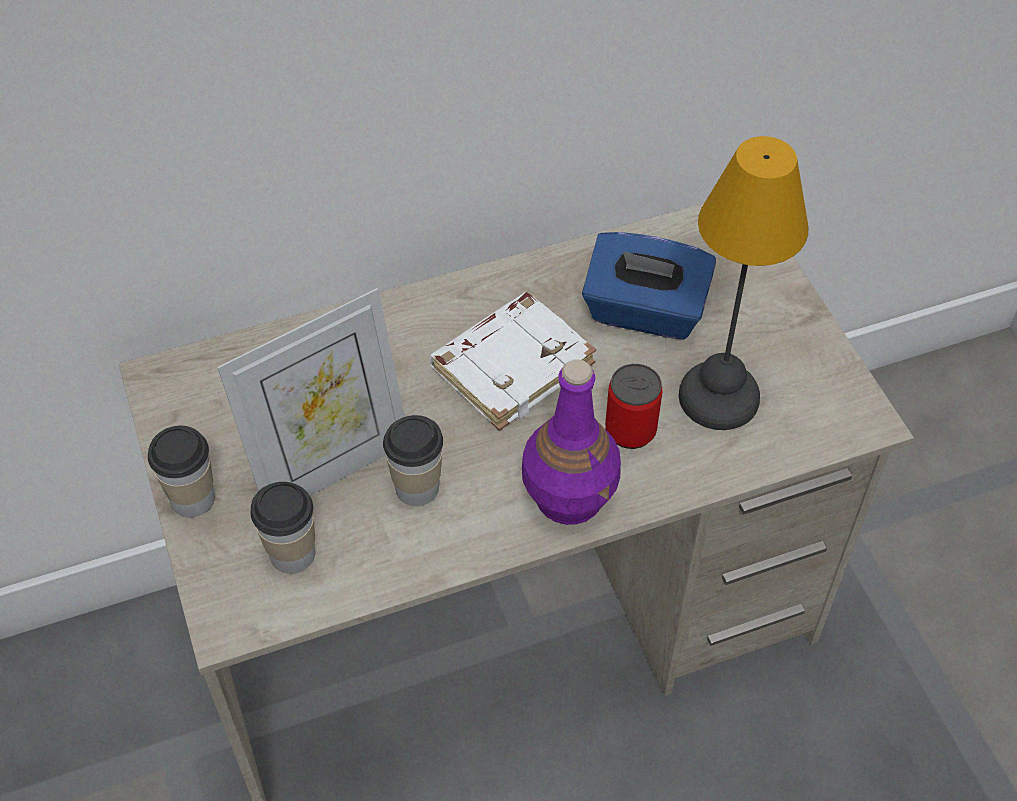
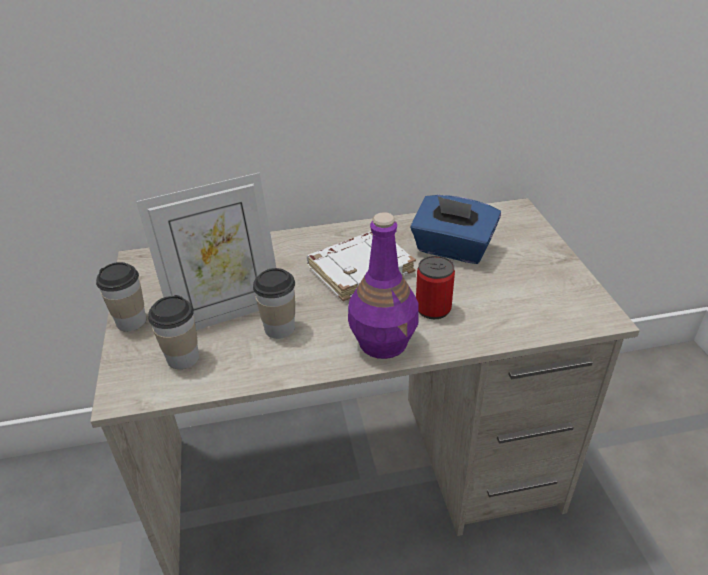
camera: 10 degrees right, 15 degrees down
(721, 396) = (499, 295): table lamp -> none

